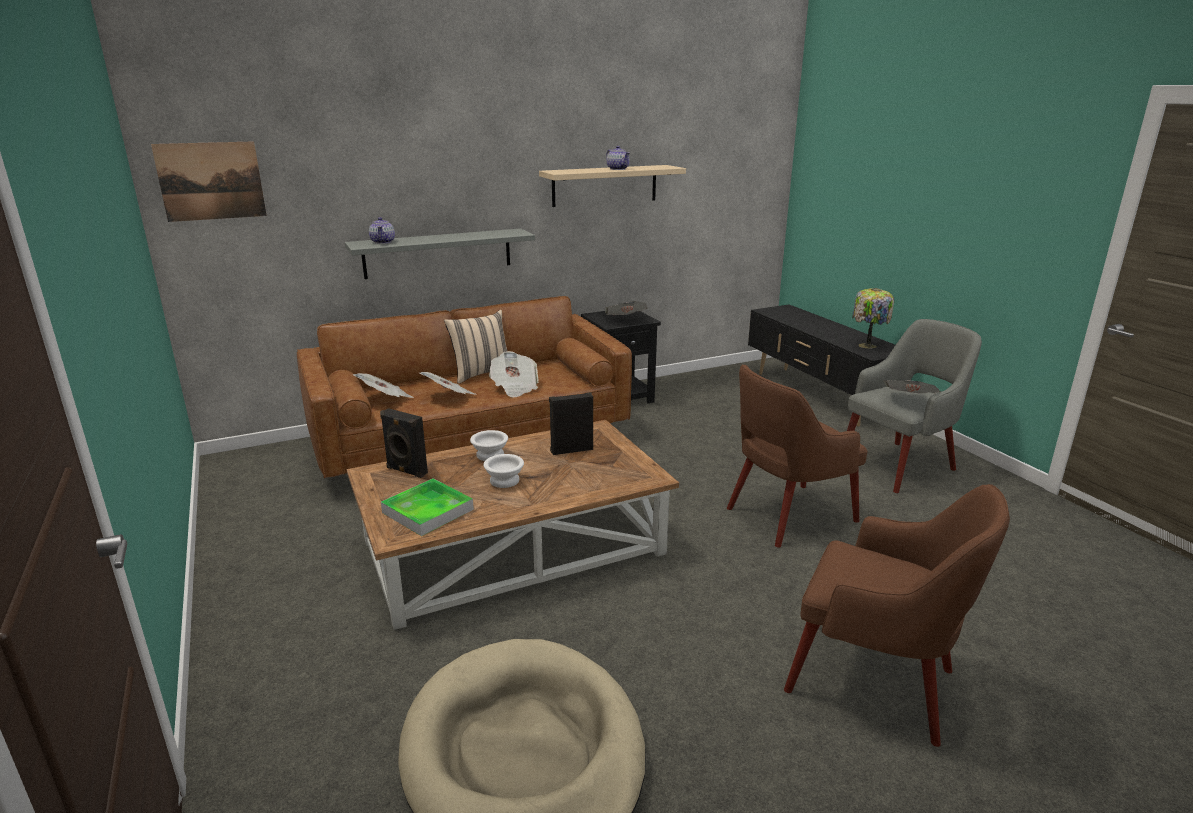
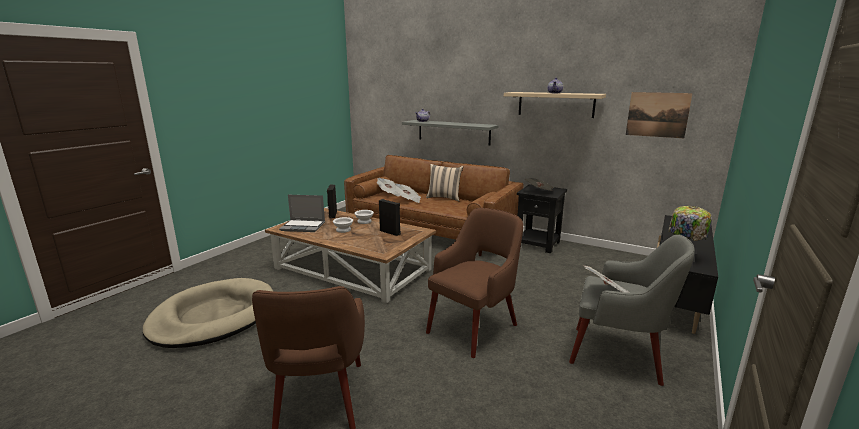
camera: 55 degrees right, 5 degrees down
(211, 181) = (370, 87): picture -> picture (657, 114)
(428, 511) = (303, 226): tray -> laptop
(514, 387) = (438, 206): newspaper -> none
(787, 515) = (474, 327): brown armchair -> brown armchair turned 105 degrees clockwise

